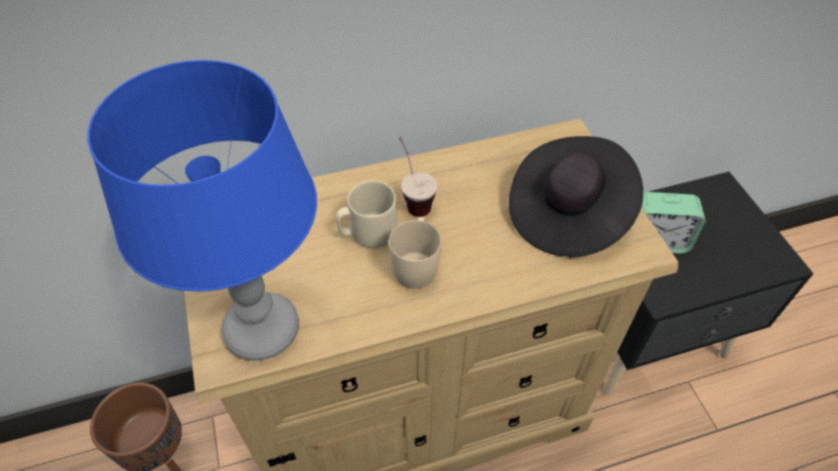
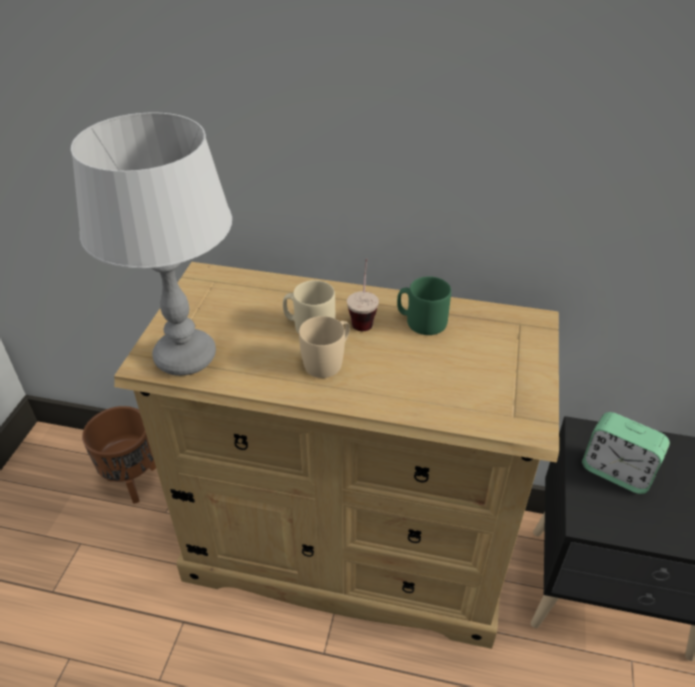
camera: 30 degrees right, 10 degrees down
(263, 330) = (186, 357): blue table lamp -> grey table lamp
(471, 180) = (421, 322): none -> green mug
(567, 214) = (484, 376): black hat -> none

